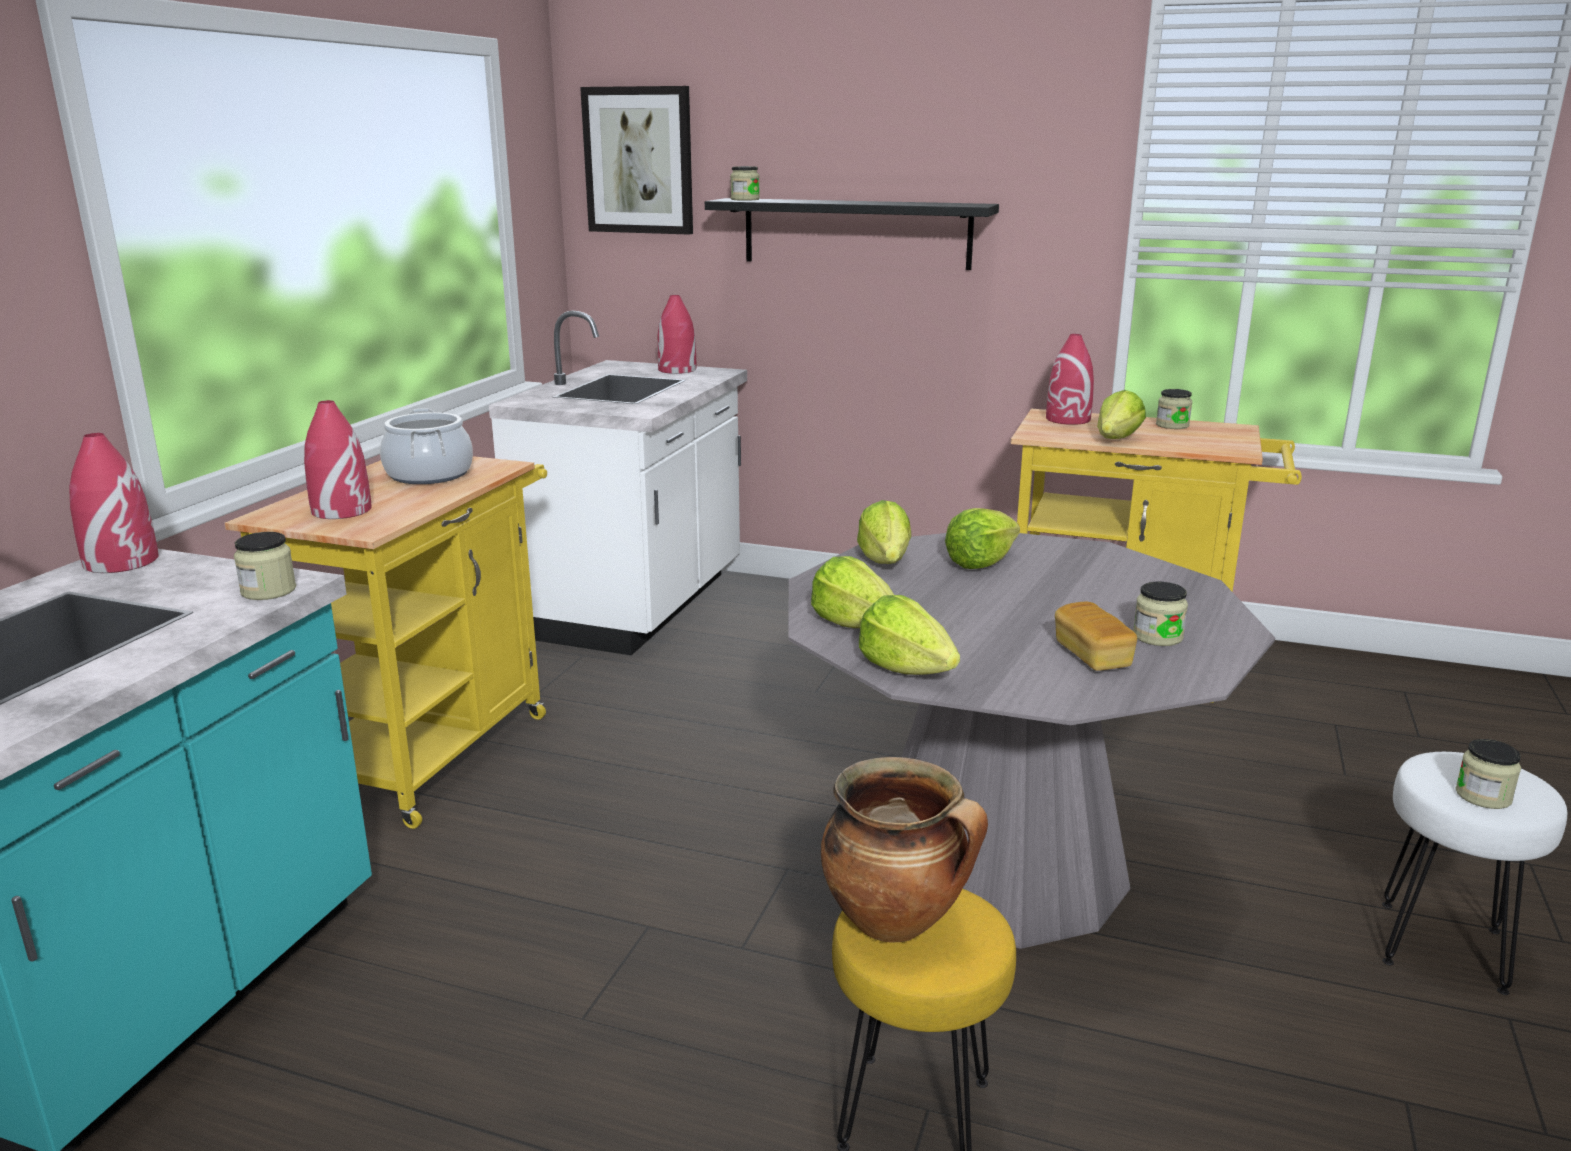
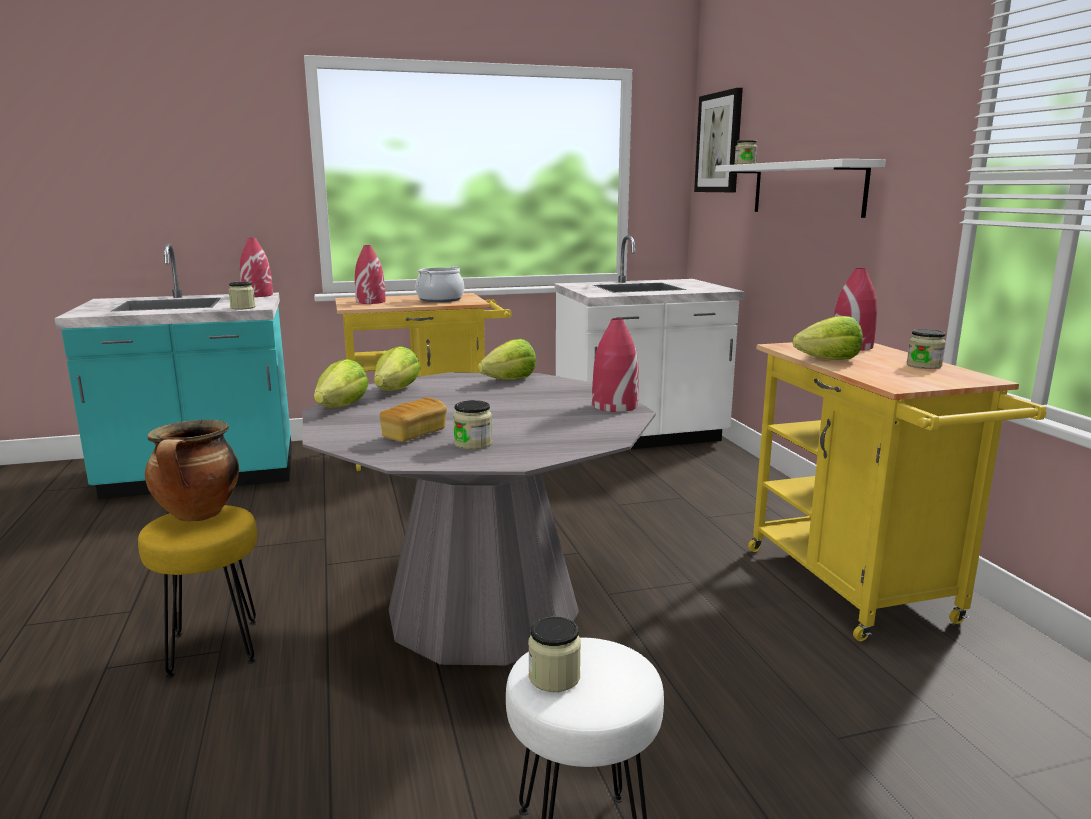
camera: 55 degrees right, 5 degrees down
(677, 370) = (704, 286): red vase -> red vase (614, 406)
(856, 233) = (806, 188): black shelf -> white shelf
(980, 563) = (544, 394): lettuce -> none

